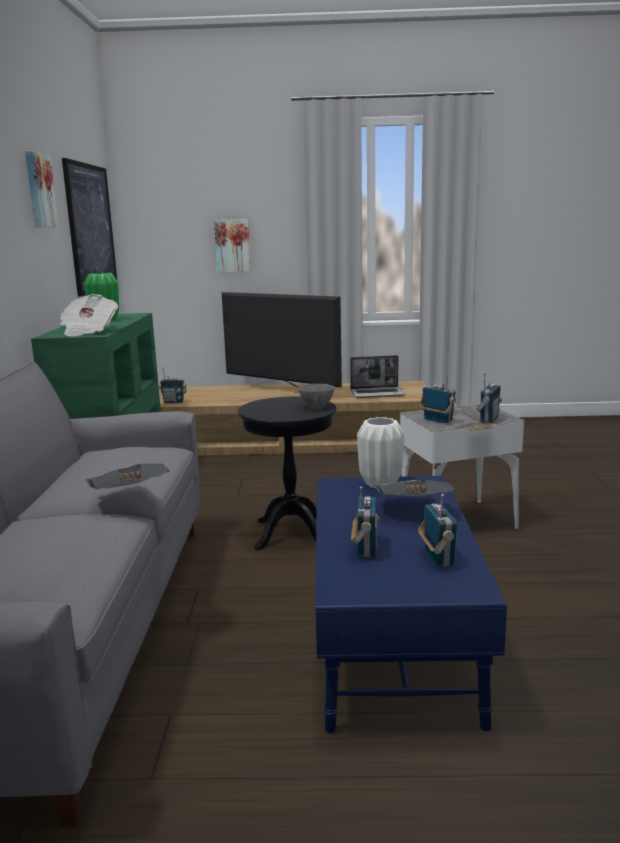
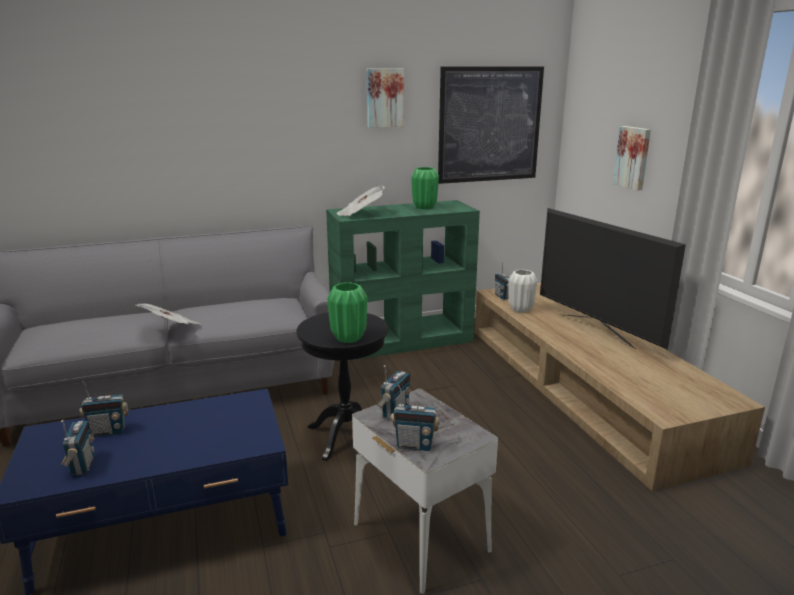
camera: 70 degrees right, 5 degrees up
(282, 390) = (596, 330): television -> television turned 45 degrees counterclockwise
(317, 407) = (349, 338): grey bowl -> green vase
(378, 393) = (648, 384): laptop -> none
(381, 484) = (254, 419): white vase -> white vase (520, 309)
(414, 509) = (188, 443): newspaper -> none
(438, 558) = (82, 466): radio -> radio turned 75 degrees counterclockwise

